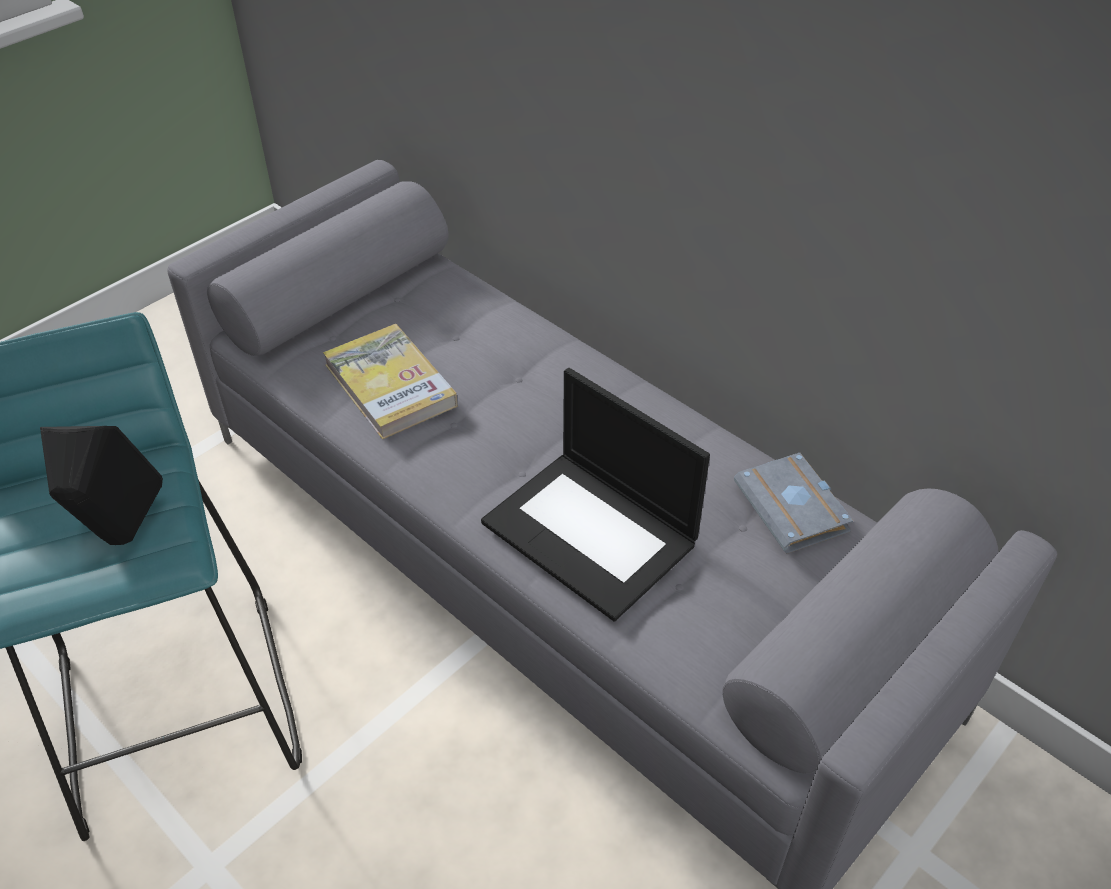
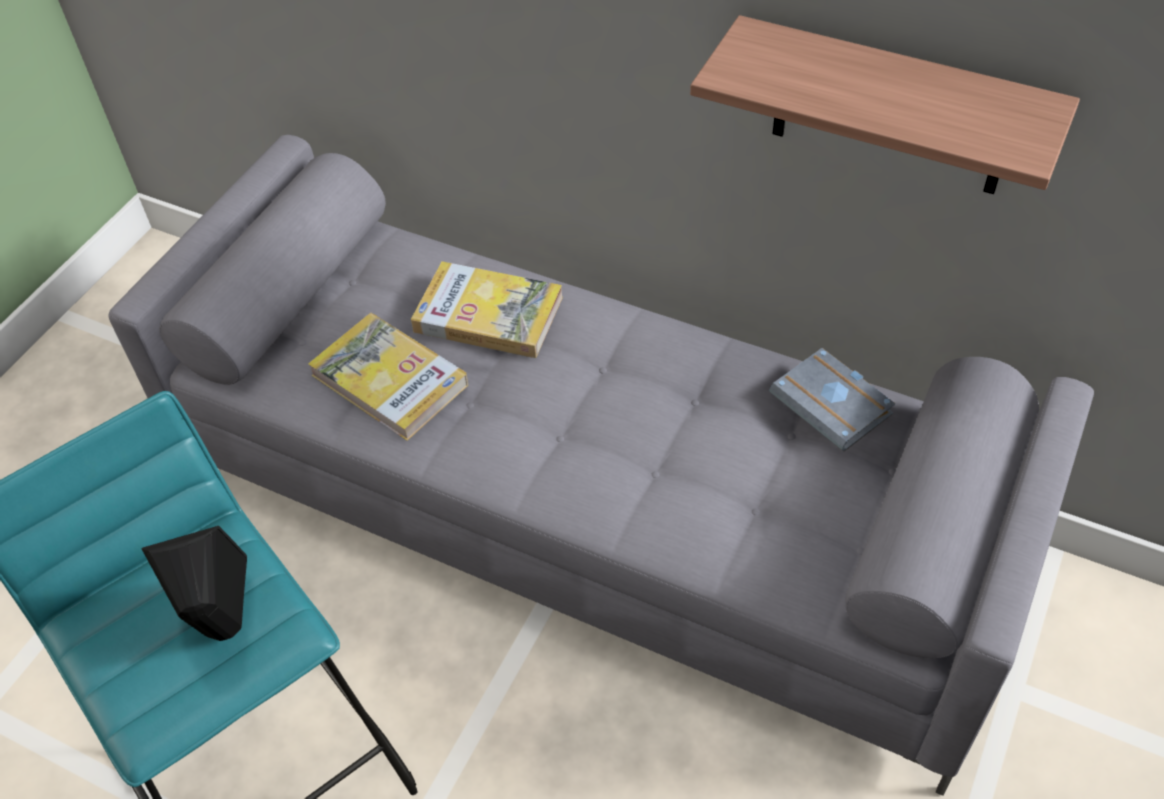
camera: 15 degrees left, 5 degrees up
(501, 351) = (488, 314): none -> book
(592, 533) = (656, 482): laptop -> none
(890, 209) = (891, 109): none -> shelf

